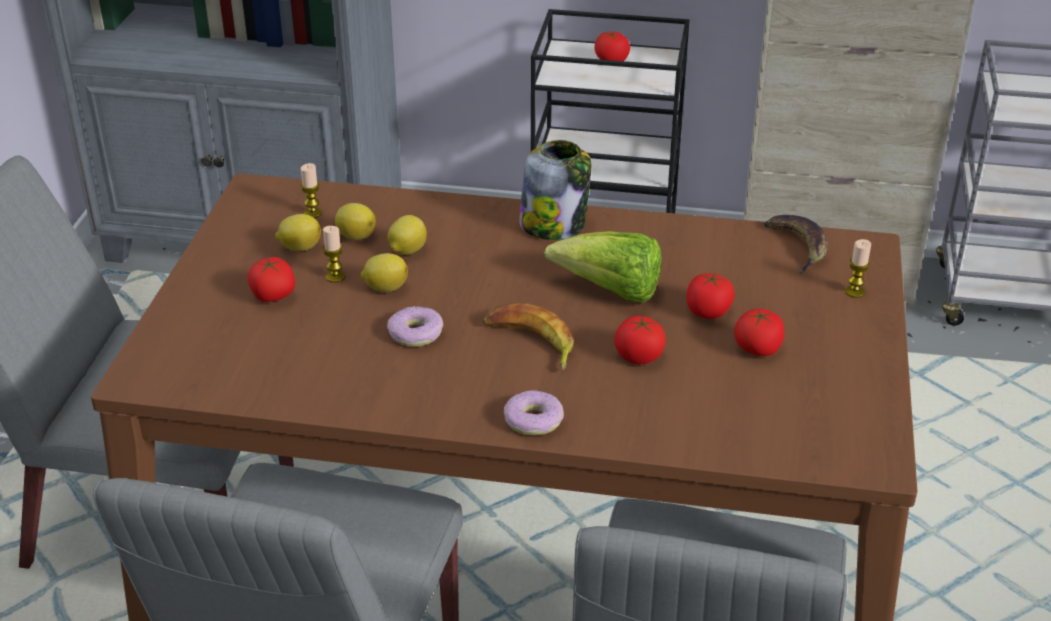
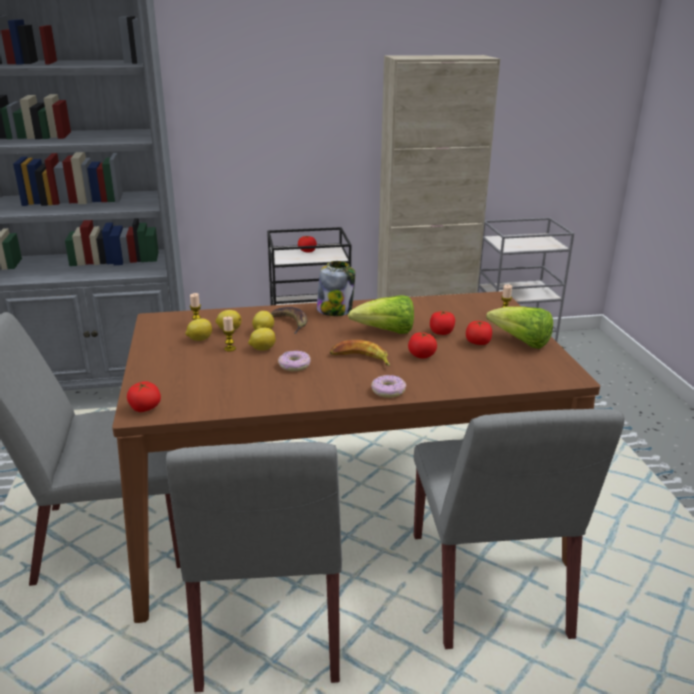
camera: 20 degrees left, 10 degrees down
(273, 296) = (198, 362): tomato -> tomato (145, 408)
(798, 246) = (463, 301): banana -> banana (290, 323)
(839, 364) = (521, 342): none -> lettuce

